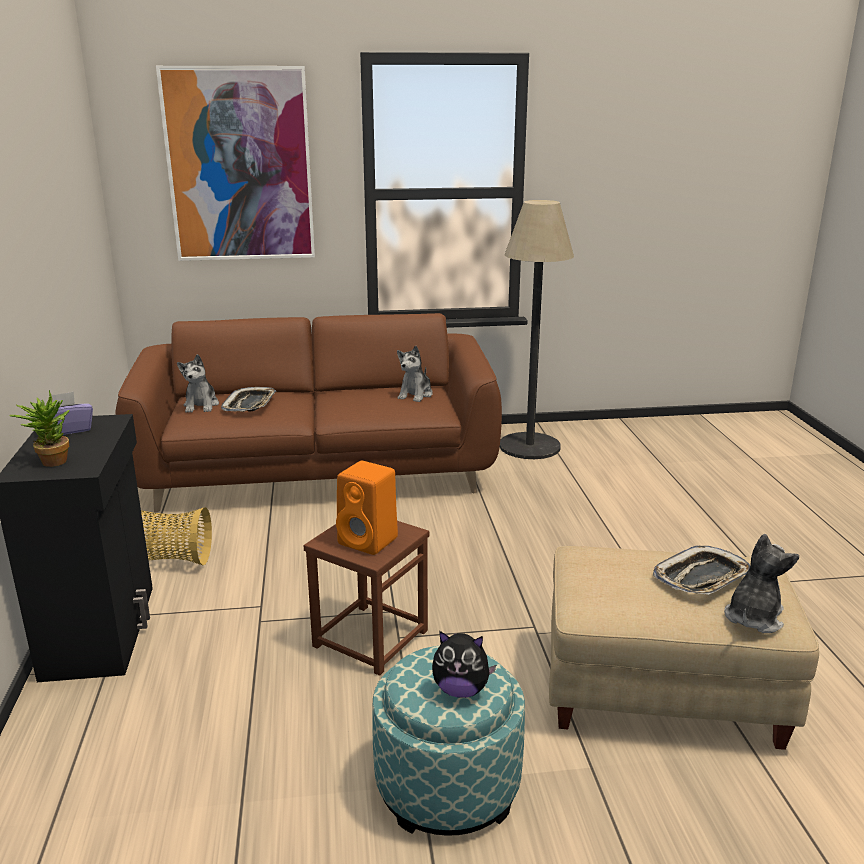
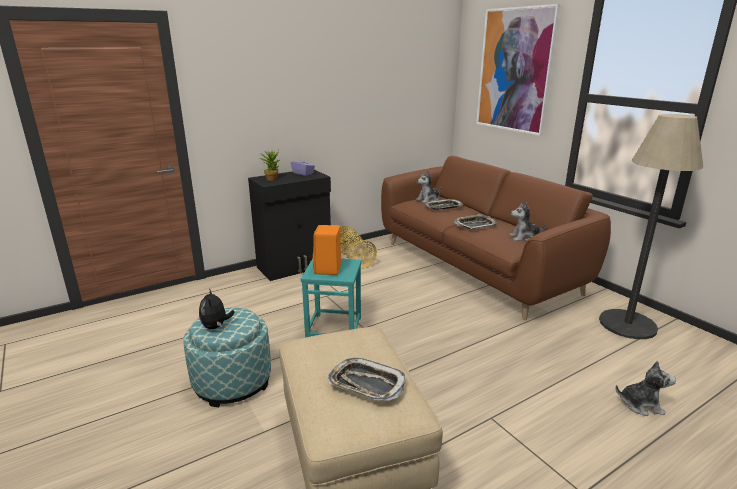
camera: 65 degrees right, 0 degrees up
(342, 406) = (475, 225): none -> tray
(370, 638) = (334, 327): brown stool -> turquoise stool
(753, 617) = (327, 415): plush toy -> plush toy (640, 405)

